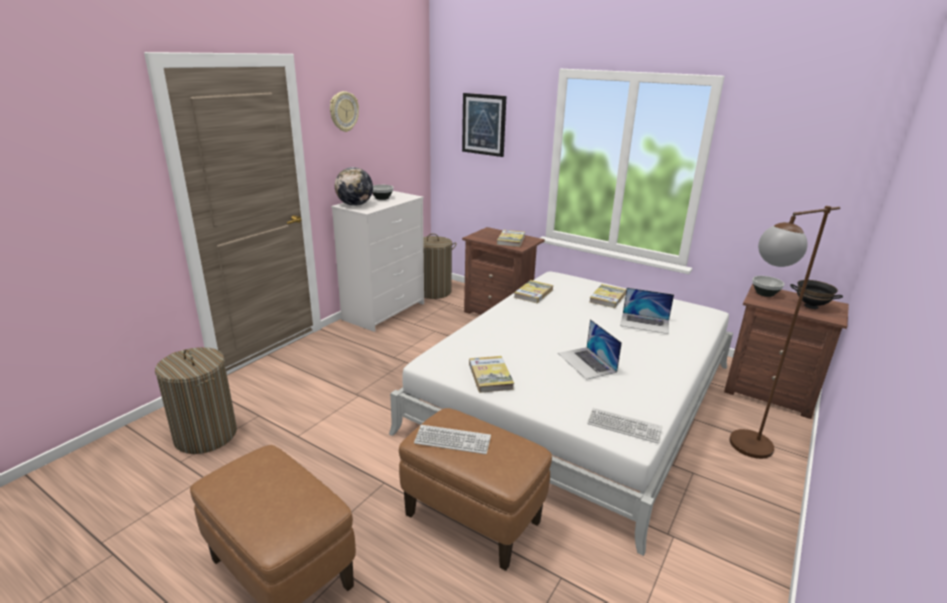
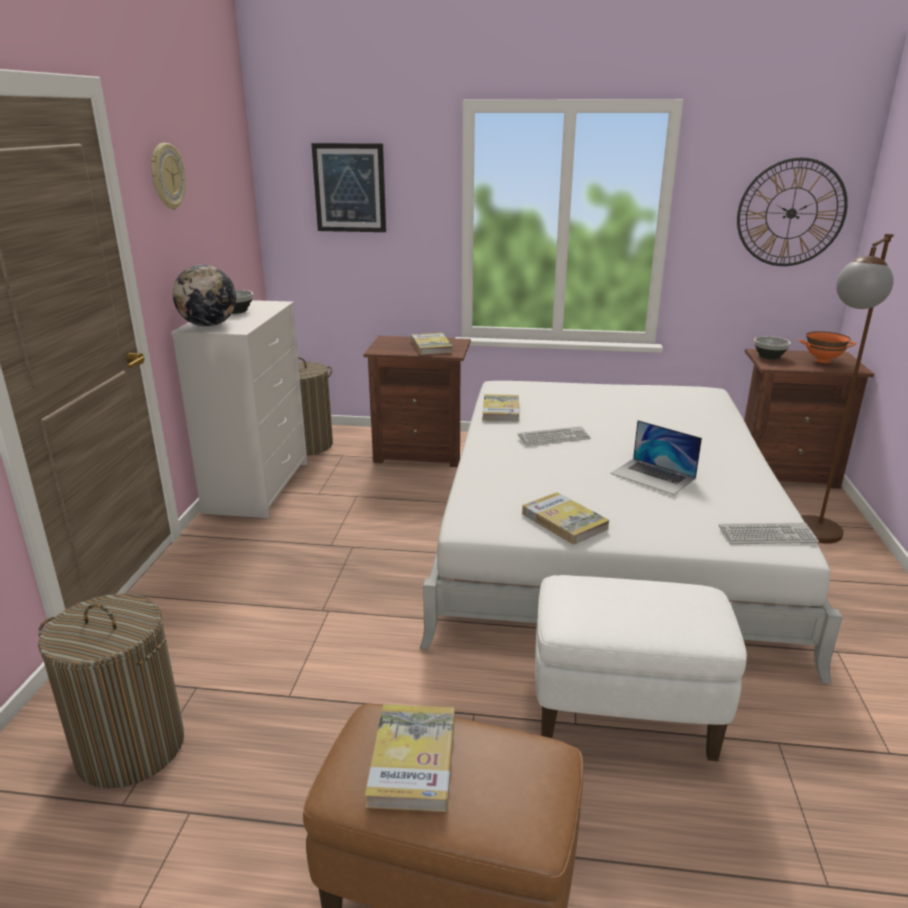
camera: 25 degrees left, 0 degrees up
(452, 440) = (608, 612): keyboard -> keyboard (553, 437)
(473, 519) = (625, 715): brown ottoman -> white ottoman
(607, 298) = (591, 398): book -> book (413, 760)
(644, 323) = (662, 417): laptop -> none
(810, 306) = (822, 361): black bowl -> orange bowl
(812, 176) = (791, 213): none -> wall clock

